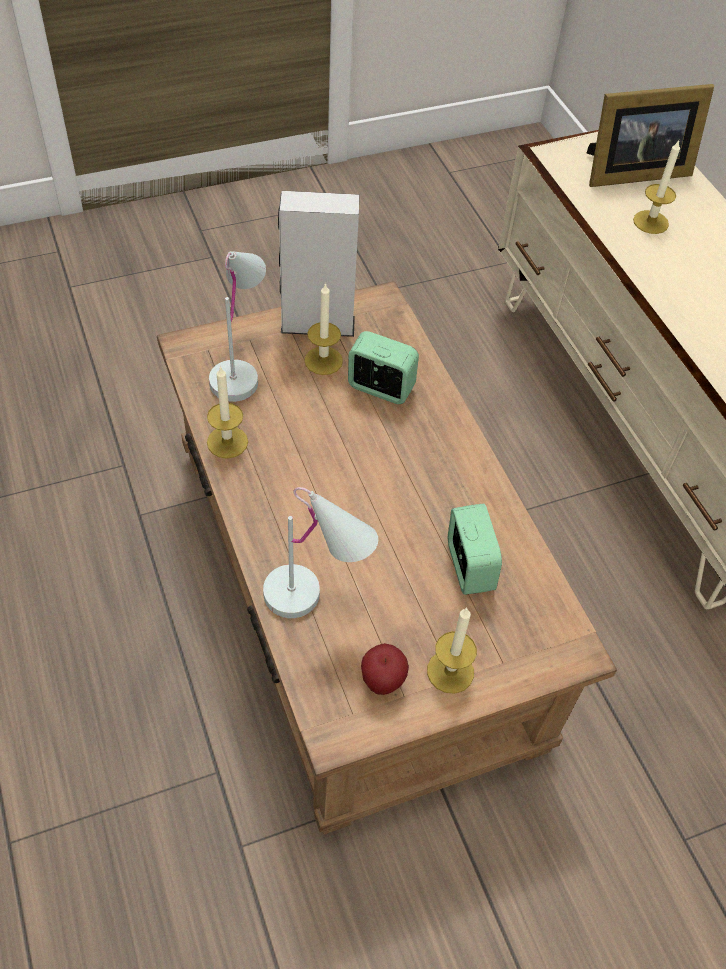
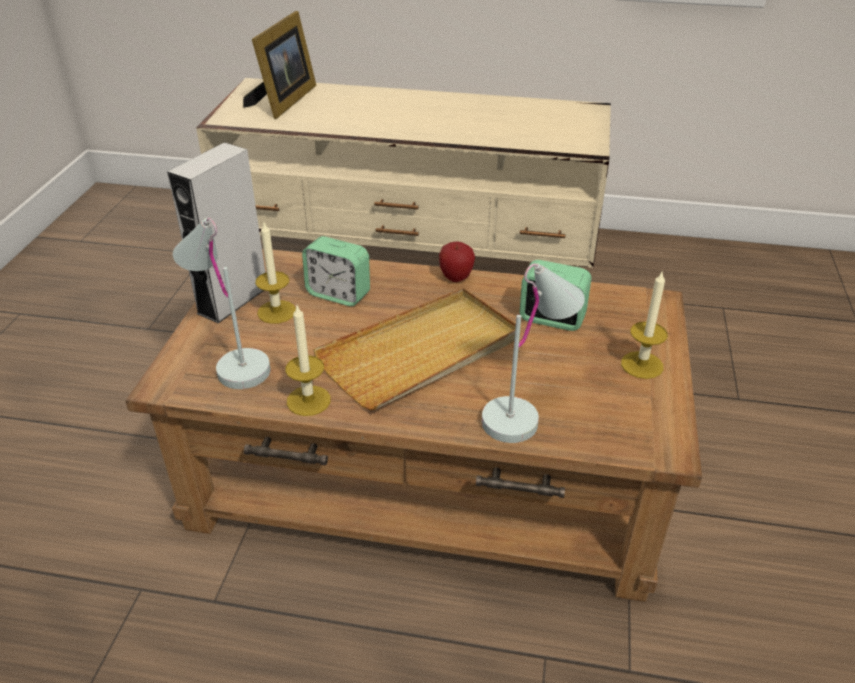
camera: 55 degrees left, 15 degrees down
(342, 487) = (422, 352): none -> beige tray
(380, 388) = (338, 294): alarm clock -> alarm clock turned 120 degrees counterclockwise
(382, 682) = (632, 404): apple -> apple (456, 278)
(650, 222) = (337, 112): candle -> none

